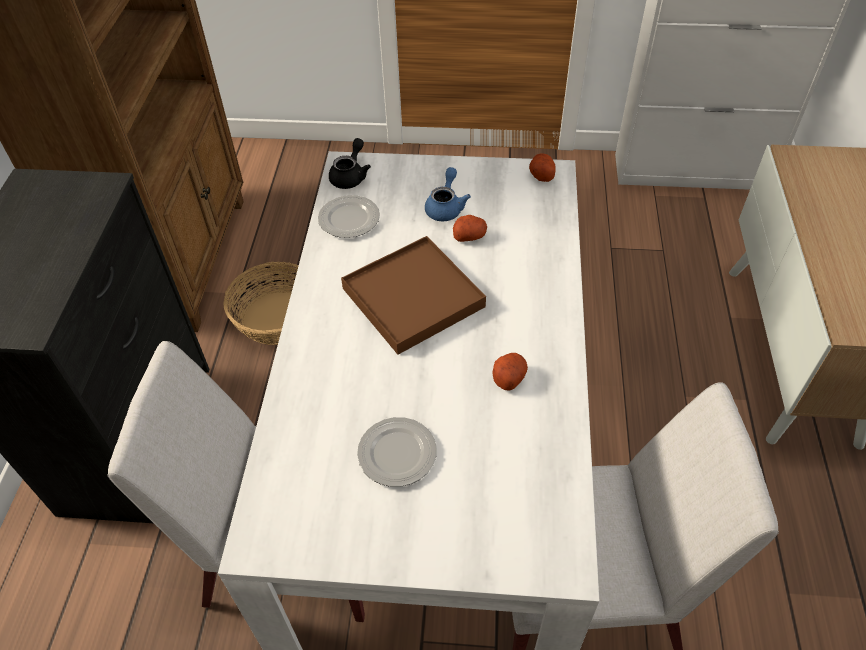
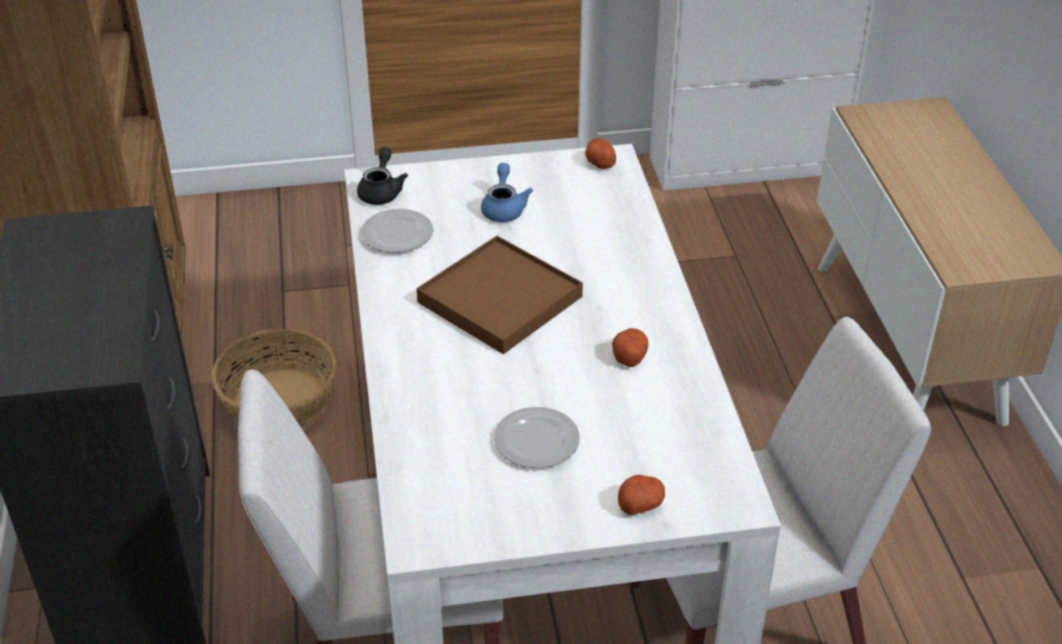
camera: 15 degrees left, 10 degrees down
(469, 236) = (541, 232): potato -> potato (640, 504)

